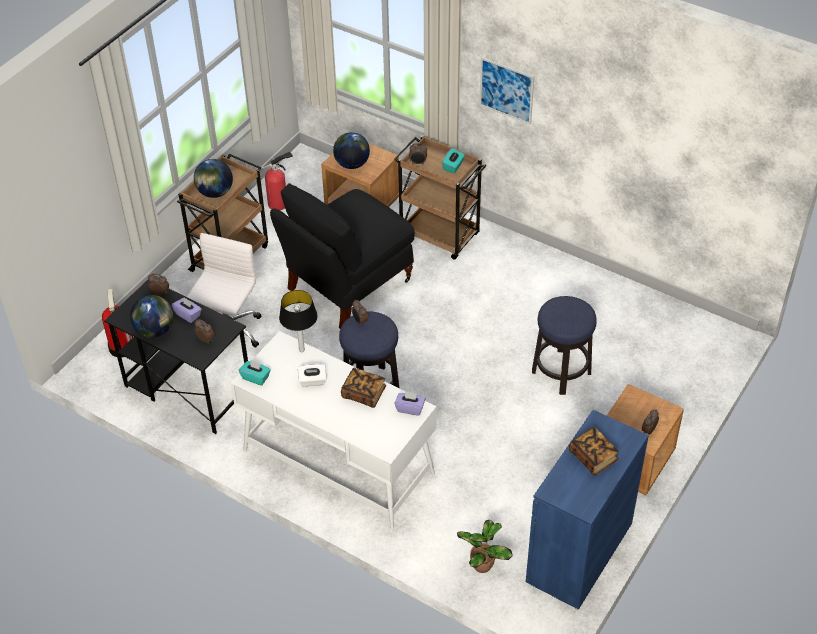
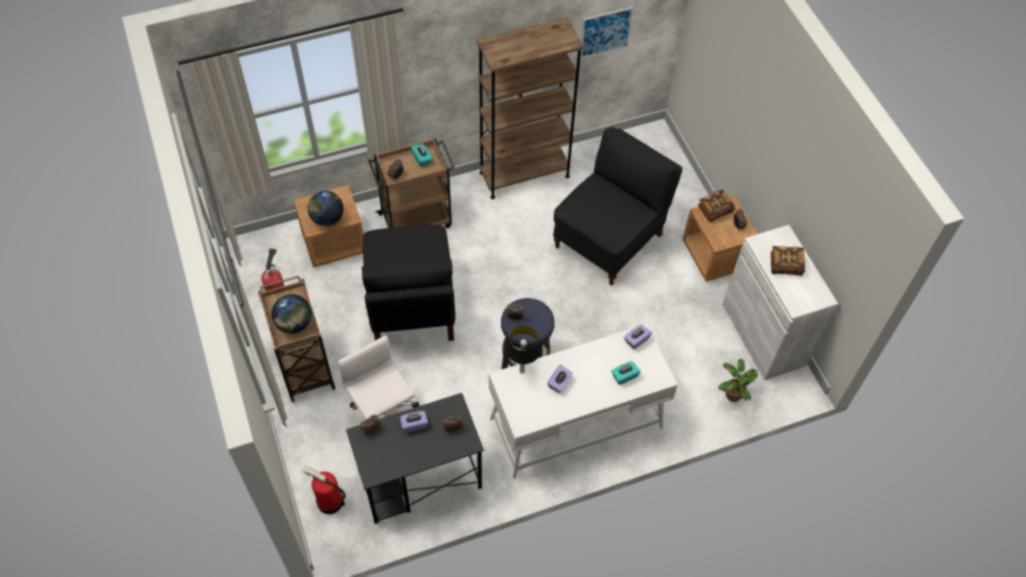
camera: 55 degrees left, 10 degrees up
(155, 330) = (410, 458): globe -> none
(256, 377) = (524, 418): turquoise tissue box -> turquoise tissue box (624, 376)
(312, 381) = (559, 383): white tissue box -> purple tissue box
(364, 394) = (599, 359): book -> book (715, 210)
(506, 90) = (436, 72): picture -> picture (605, 32)
(561, 372) = (609, 240): stool -> black chair
(567, 273) = (524, 174): none -> brown bookcase
(579, 552) = (763, 334): blue cabinet -> white cabinet

